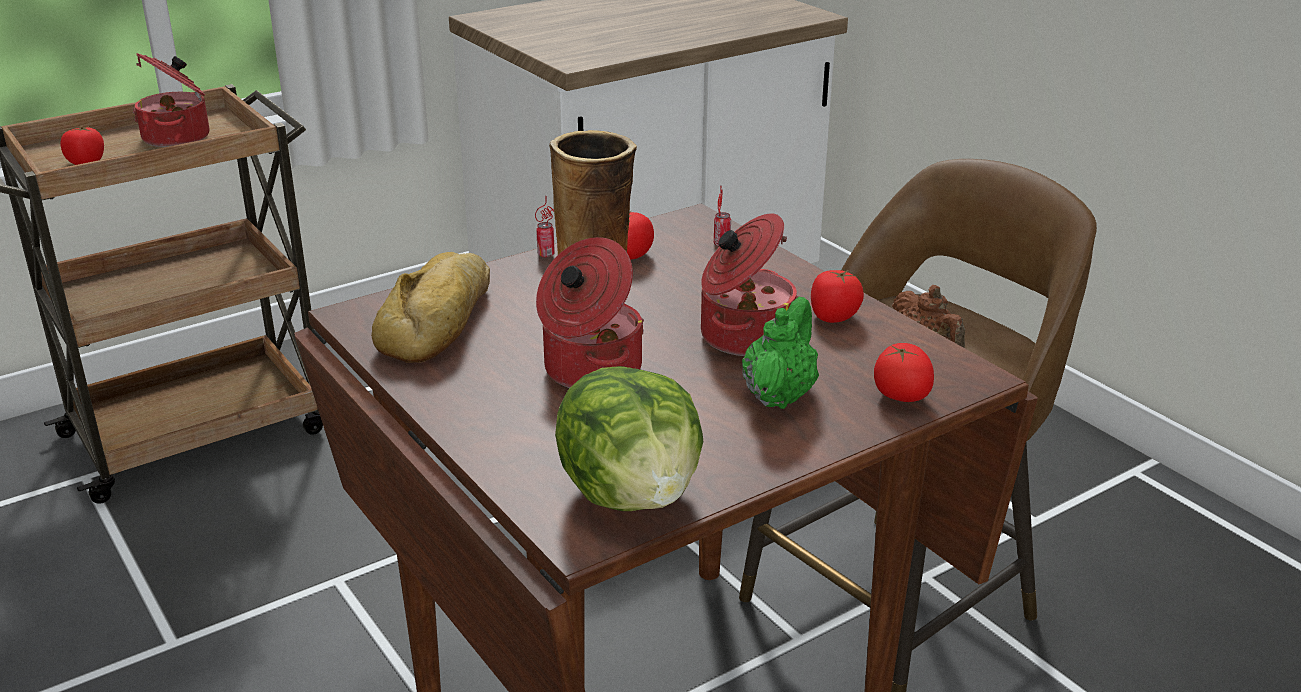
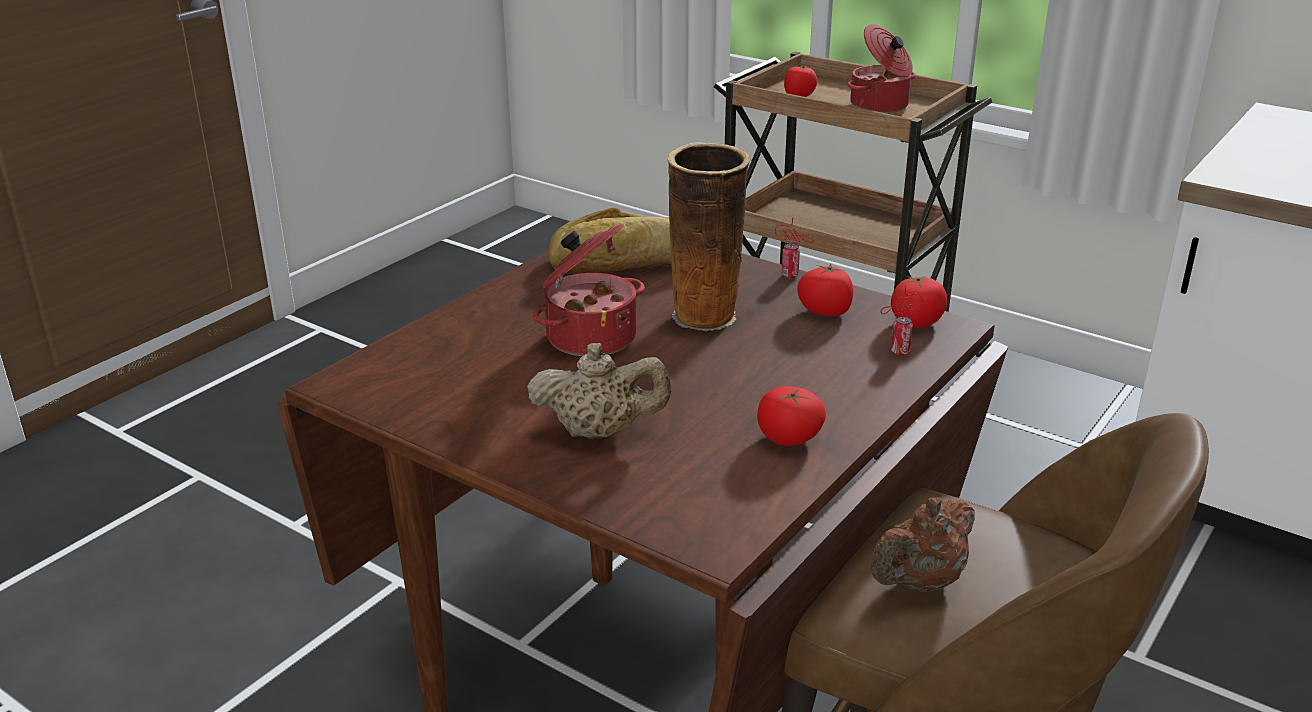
camera: 70 degrees right, 0 degrees up
(633, 494) = (403, 391): lettuce -> none
(743, 336) = (705, 396): cooking pot -> none
(779, 395) = (600, 432): green teapot -> beige teapot
(901, 396) = (641, 501): tomato -> tomato (916, 322)

